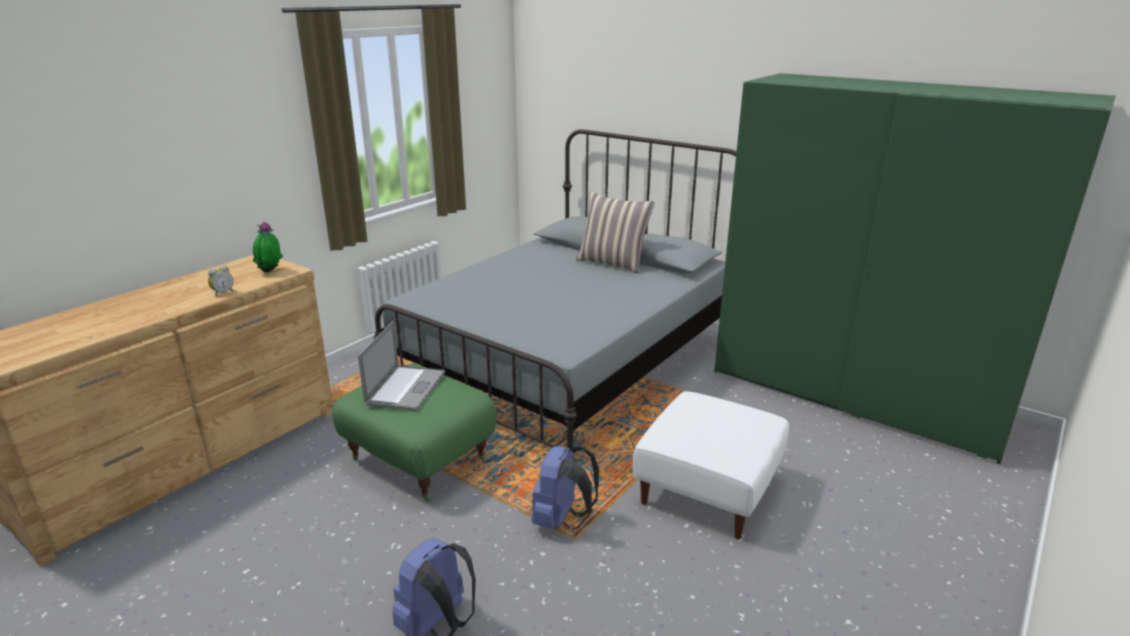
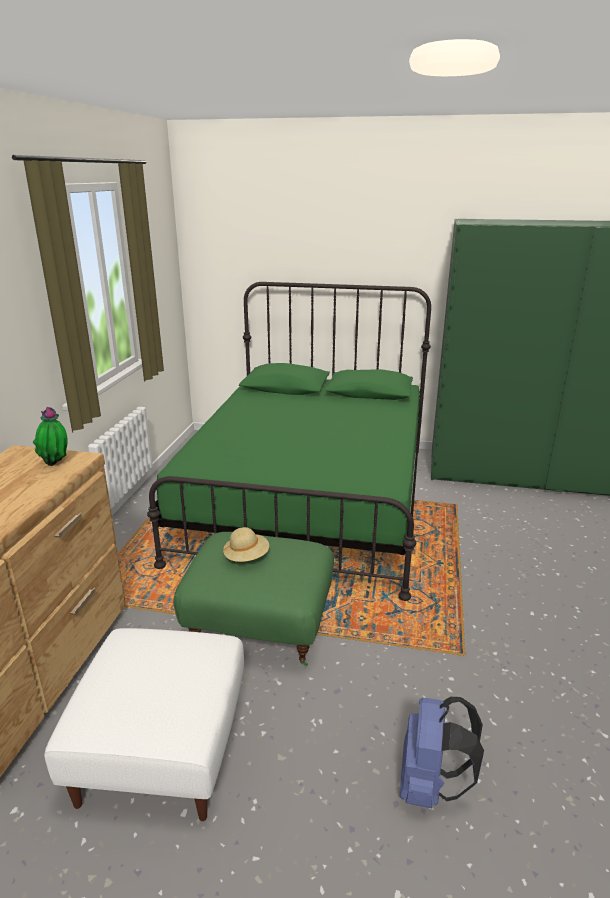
camera: 25 degrees left, 0 degrees up
(222, 293) = (27, 499): alarm clock -> none
(406, 388) = (246, 557): laptop -> beige hat
(562, 520) = (438, 642): blue backpack -> none
(568, 363) = (310, 499): grey bed -> green bed
(613, 263) = (331, 400): pillow -> none
(707, 489) = (517, 577): white ottoman -> white ottoman (161, 749)

